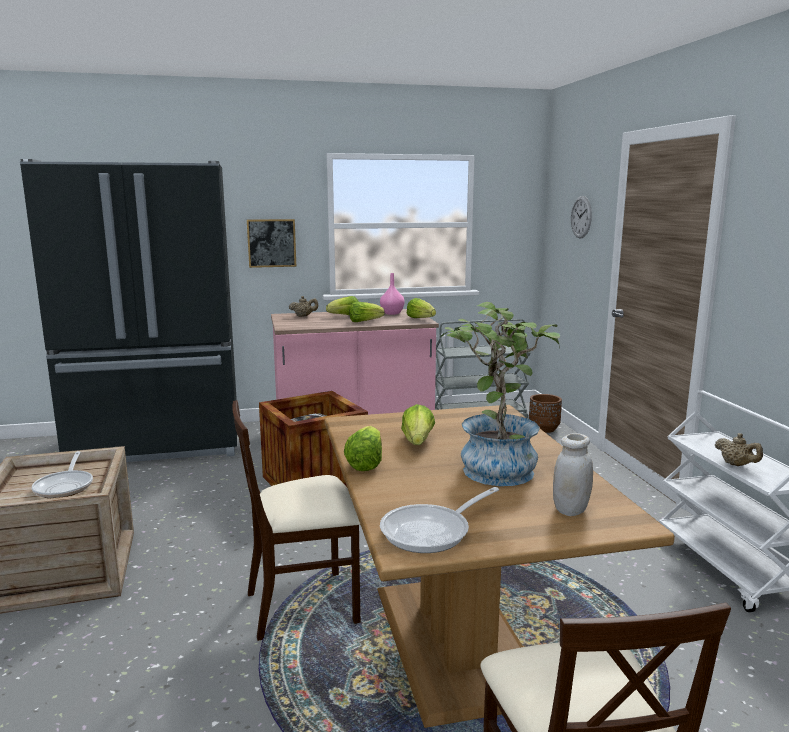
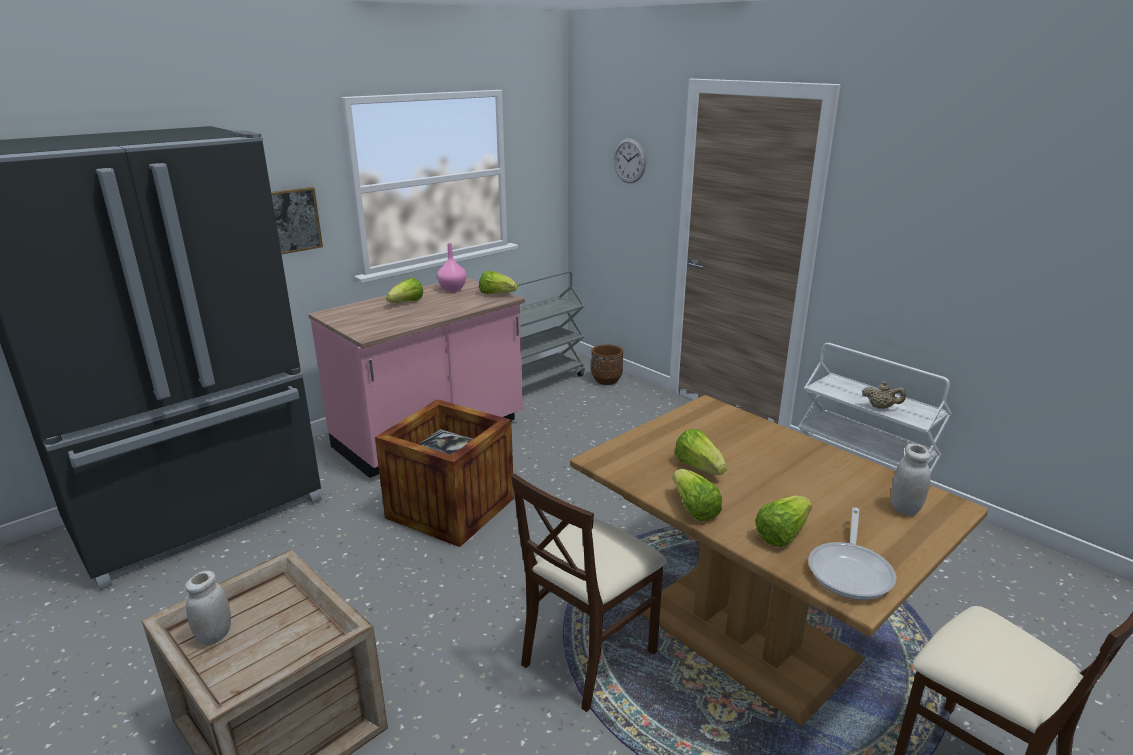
camera: 30 degrees left, 10 degrees up
(33, 478) = (215, 635): none -> white jar
(65, 486) = (280, 632): frying pan -> none
(303, 316) = (358, 311): beige teapot -> none
(364, 321) = (443, 309): lettuce -> lettuce (782, 534)
(496, 466) = (796, 477): potted plant -> none

